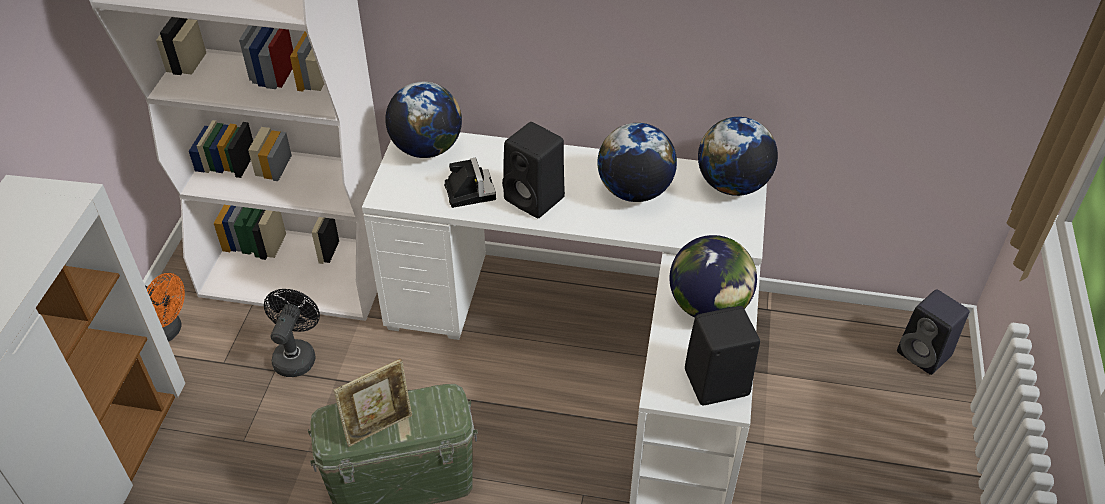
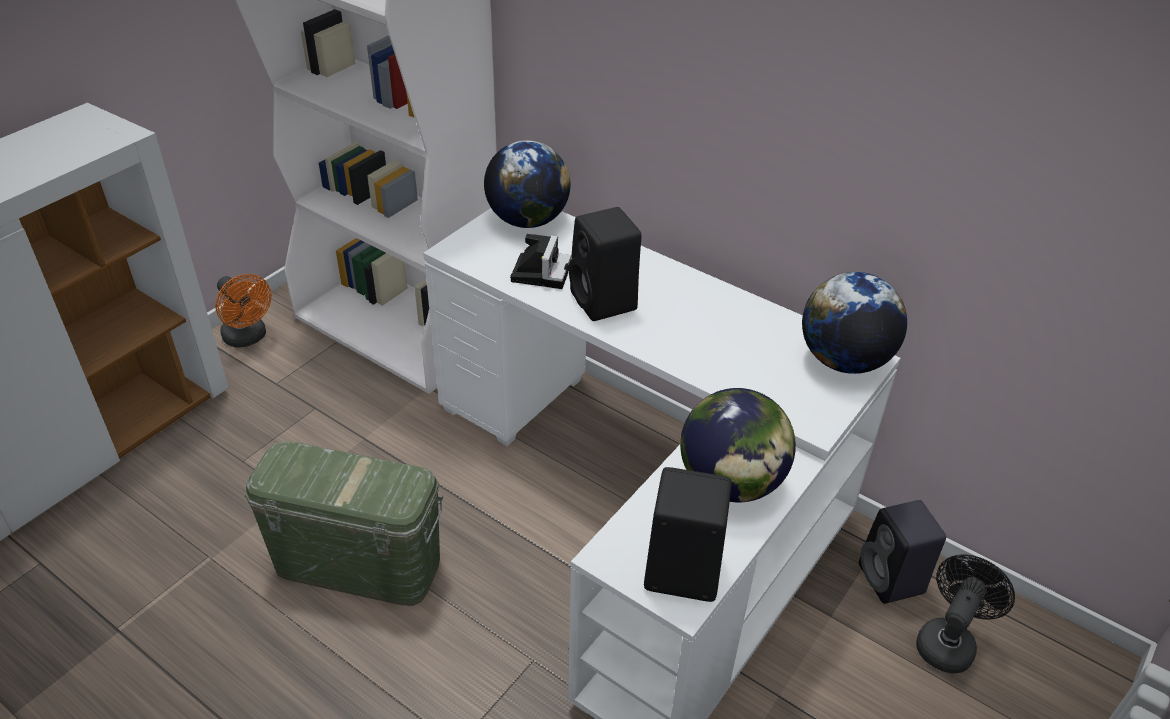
camera: 25 degrees right, 5 degrees down
(296, 355) = (344, 401): black fan -> black fan (948, 641)
(379, 427) = (323, 483): picture frame -> none
(634, 191) = (721, 329): globe -> none
(925, 354) = (1056, 678): black speaker -> black speaker (892, 580)

